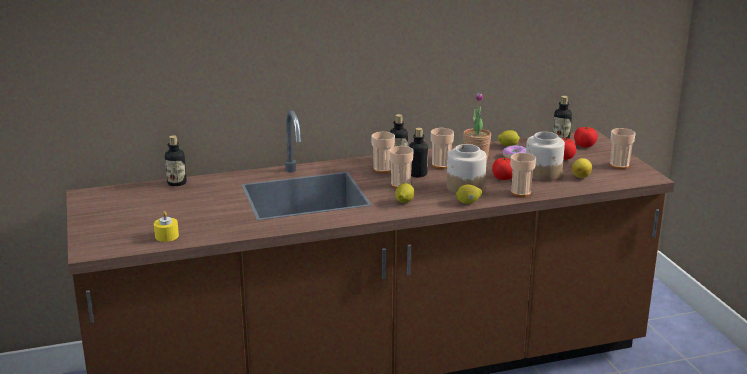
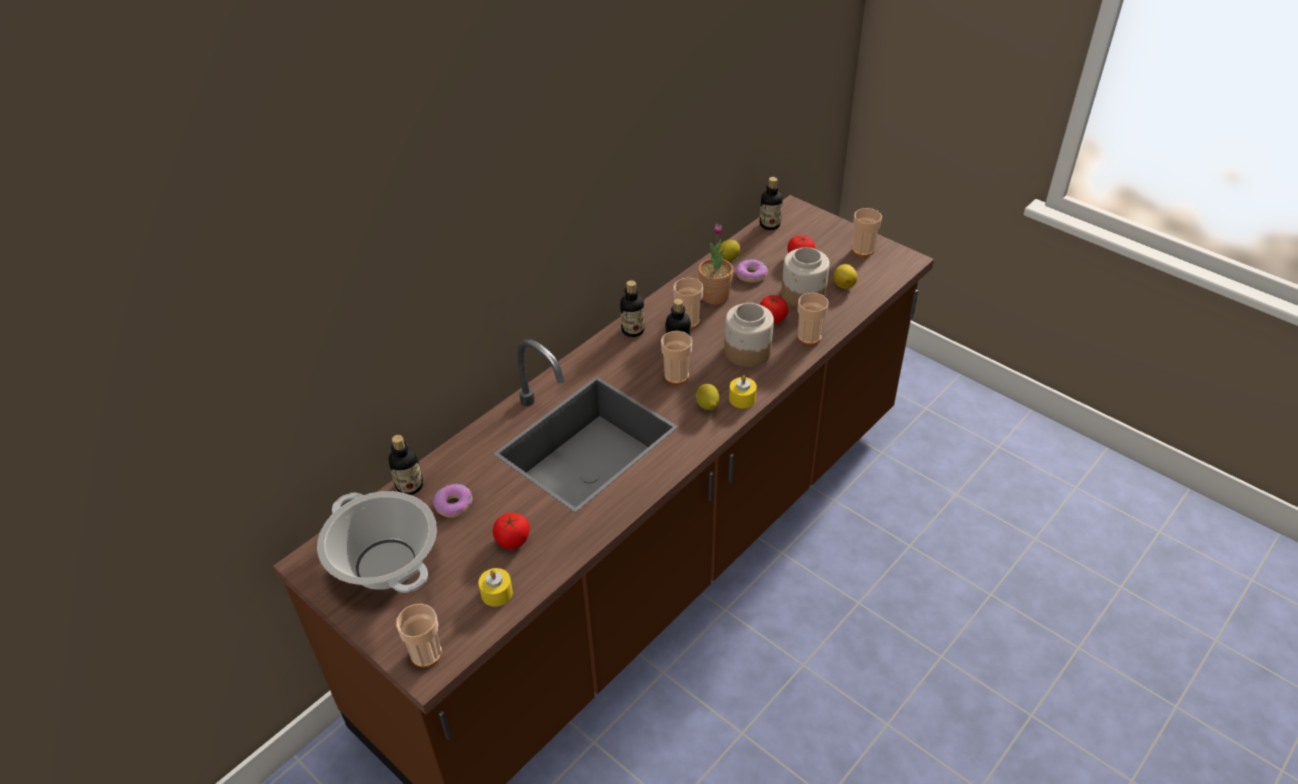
camera: 30 degrees left, 20 degrees up
(123, 207) = (385, 564): none -> cooking pot
(191, 196) = (454, 505): none -> donut
(383, 169) = (632, 355): cup -> cup (426, 654)
(433, 205) = (742, 399): none -> yellow candle
(468, 202) = (773, 378): lemon -> none
(584, 145) = (802, 228): tomato -> tomato (512, 540)

